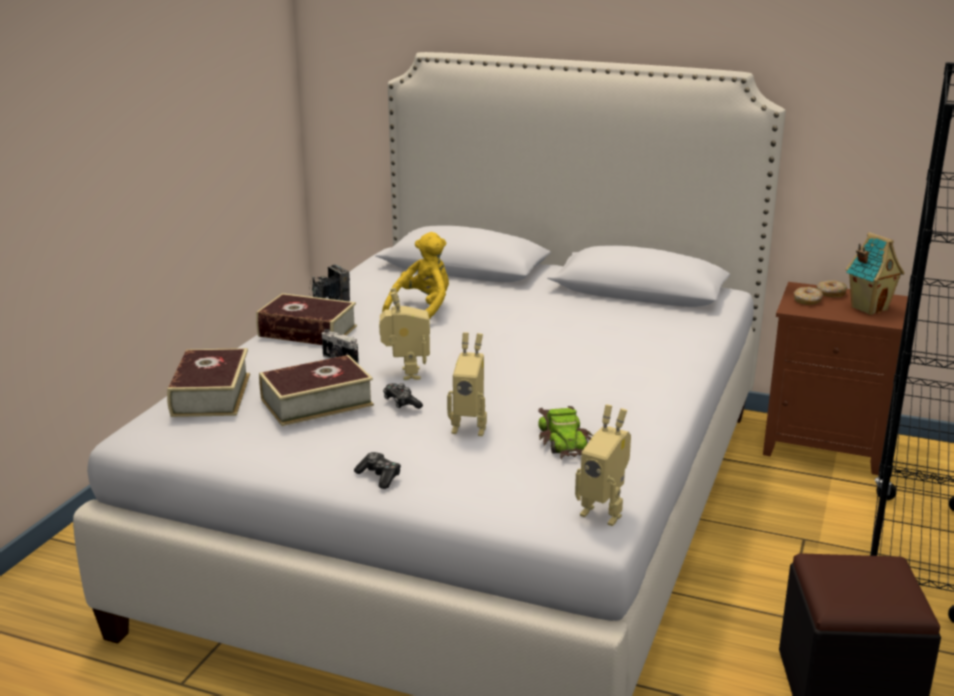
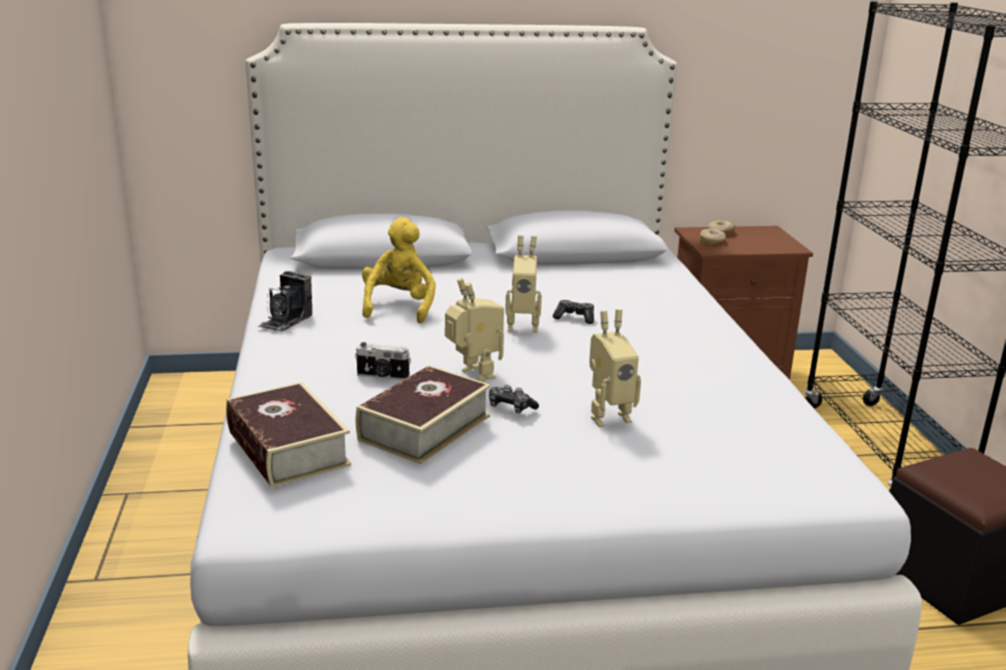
camera: 30 degrees left, 0 degrees up
(307, 331) = (304, 352): book -> none
(379, 476) = (593, 492): game controller -> game controller (575, 318)
(565, 441) = (710, 408): toy car -> none
(604, 512) = (836, 469): toy robot -> toy robot (522, 326)
(868, 308) = (764, 240): toy house -> none

